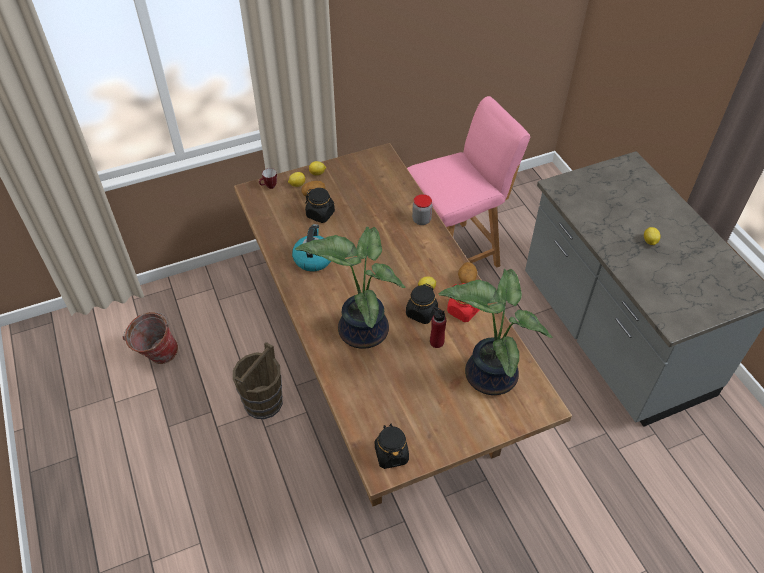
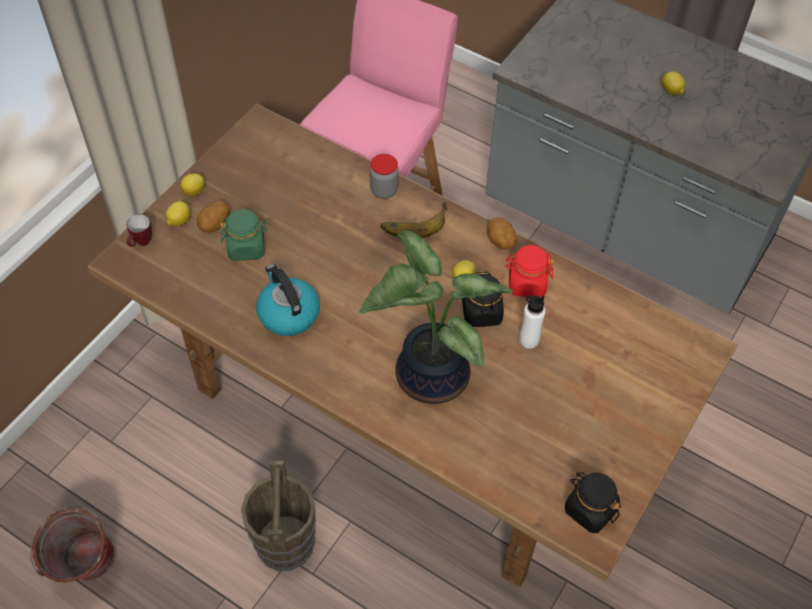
camera: 35 degrees left, 5 degrees up
(320, 214) = (247, 247): black jar -> green jar
(424, 244) = (414, 221): none -> banana
(436, 342) = (528, 340): red bottle -> white bottle
(488, 374) = (615, 346): potted plant -> none

